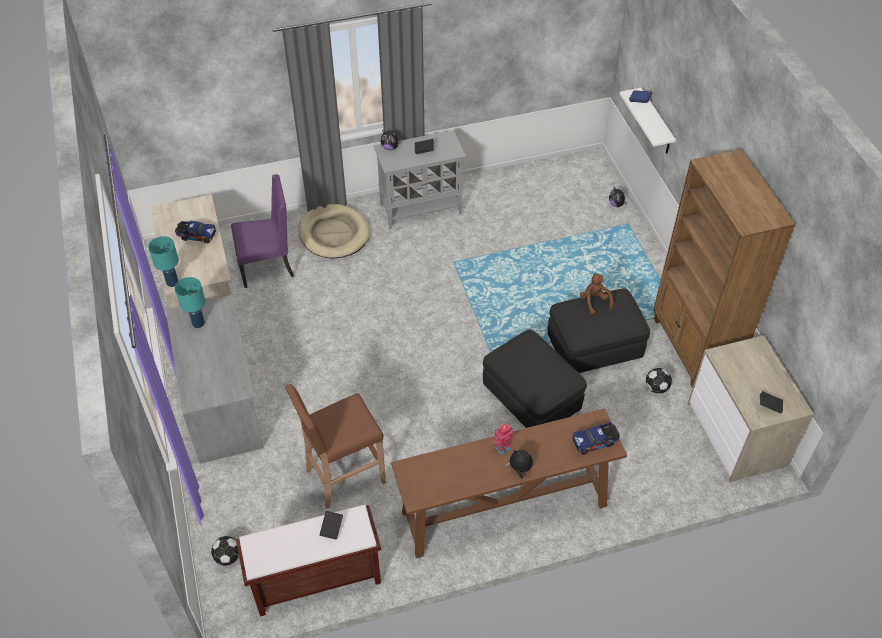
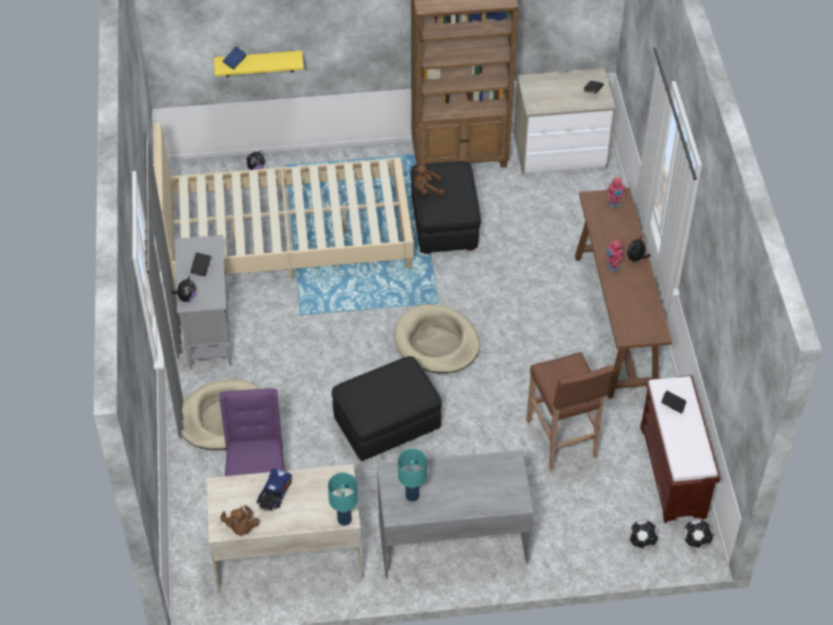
camera: 80 degrees left, 0 degrees up
(164, 221) = (241, 527): none -> brown plush toy
(443, 362) = (436, 342): none -> beige dog bed
(531, 399) = (496, 282): black ottoman -> black ottoman (388, 425)
(540, 239) = (287, 237): none -> beige bed
(595, 442) = (614, 204): toy truck -> toy robot
(656, 123) = (259, 63): white shelf -> yellow shelf
(657, 388) = (500, 190): football -> football (696, 541)

